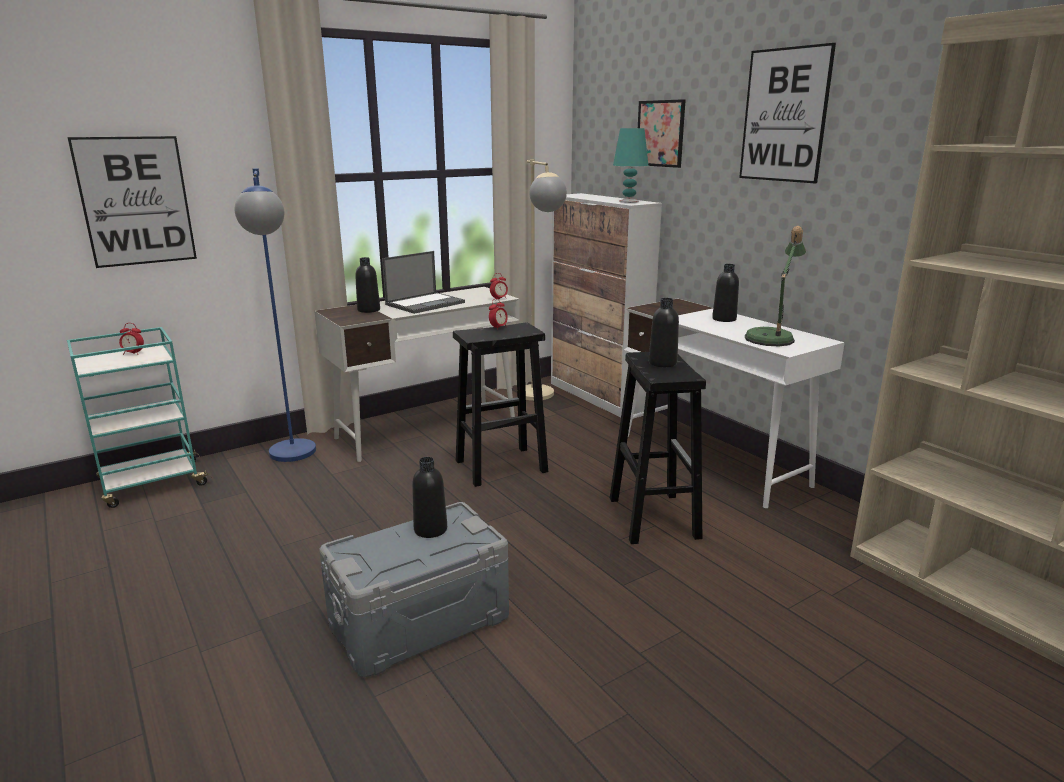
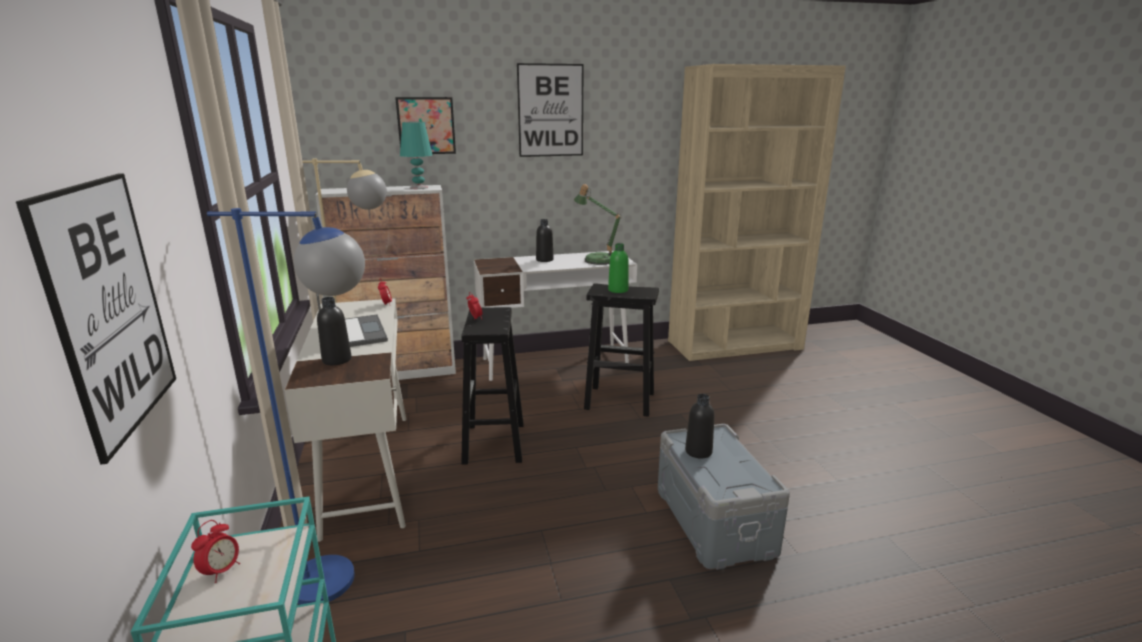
camera: 70 degrees left, 0 degrees up
(662, 363) = (618, 290): black bottle -> green bottle

